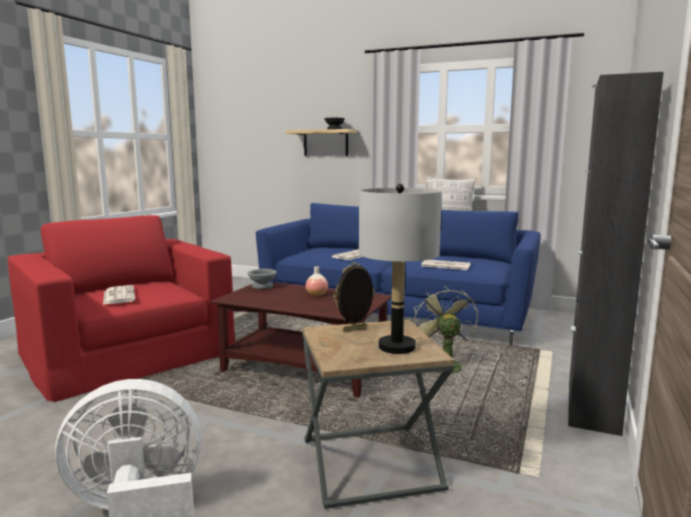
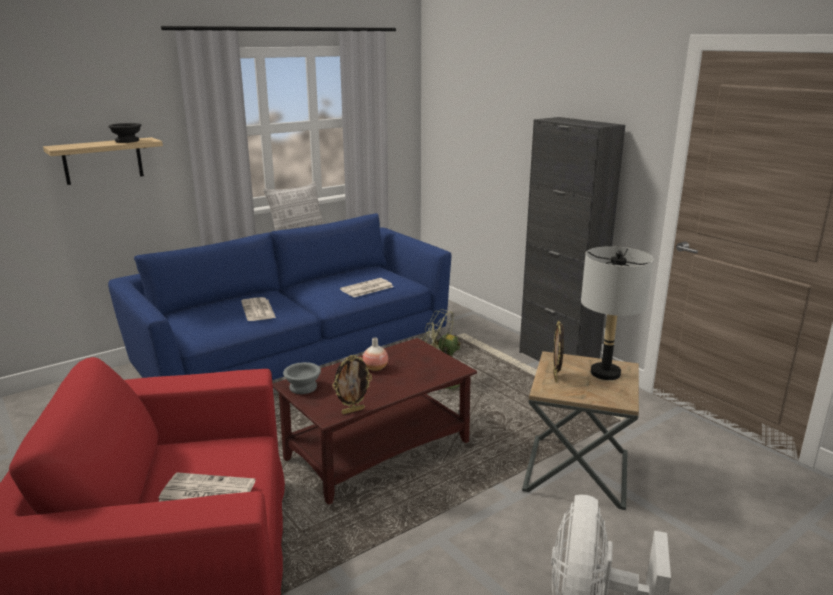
camera: 60 degrees left, 10 degrees up
(243, 301) = (353, 411): none -> picture frame

